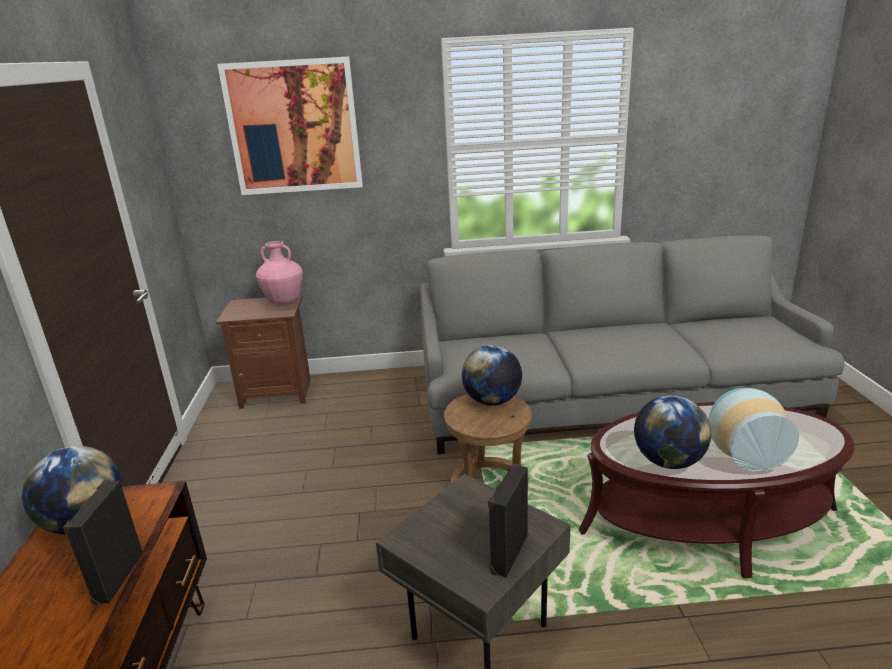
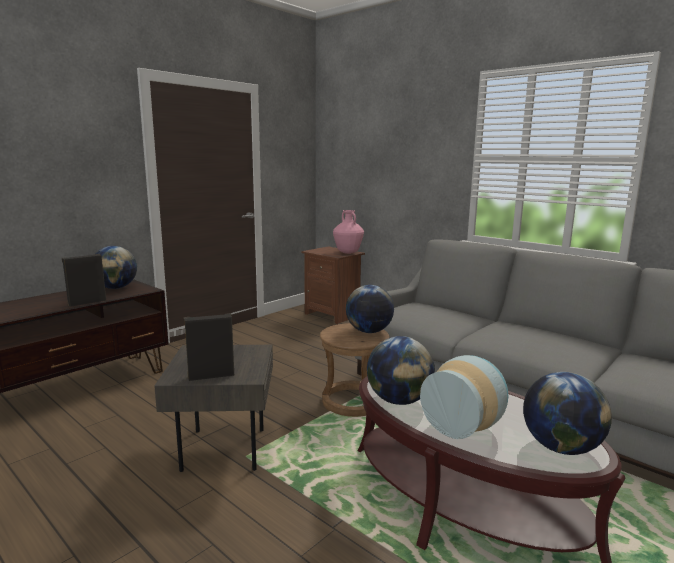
camera: 45 degrees right, 10 degrees down
(294, 127) = (380, 136): picture -> none
(804, 433) = (560, 447): none -> globe

